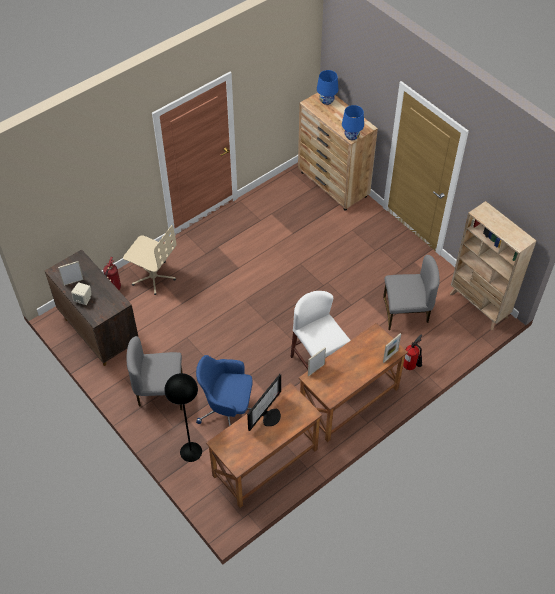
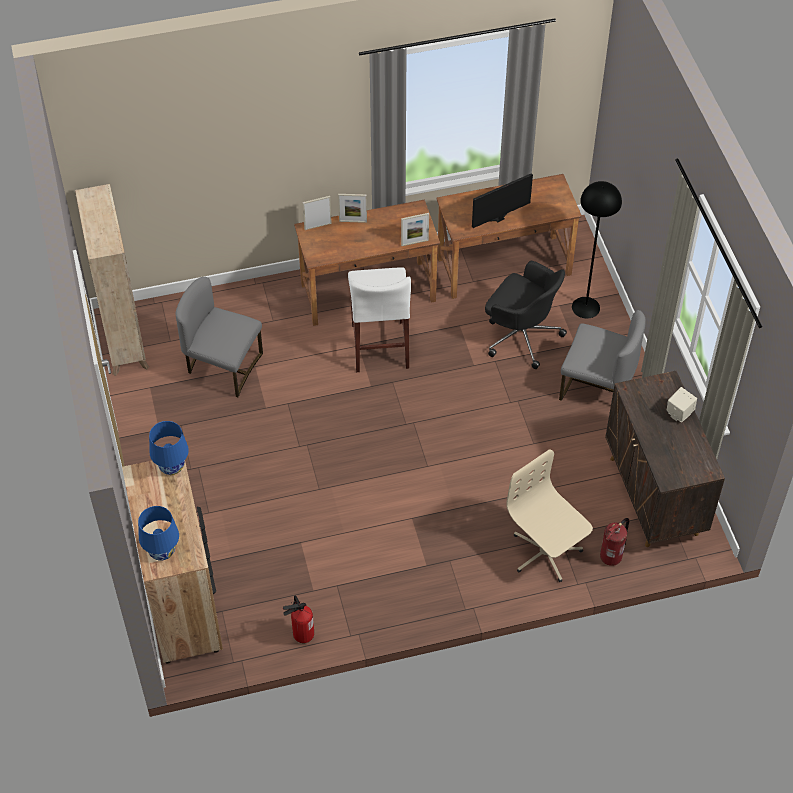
camera: 155 degrees left, 0 degrees up
(73, 282) = (686, 444): picture frame -> picture frame (353, 221)
(227, 410) = (521, 335): blue office chair -> black office chair
(411, 366) = (266, 302): fire extinguisher -> fire extinguisher (301, 633)

